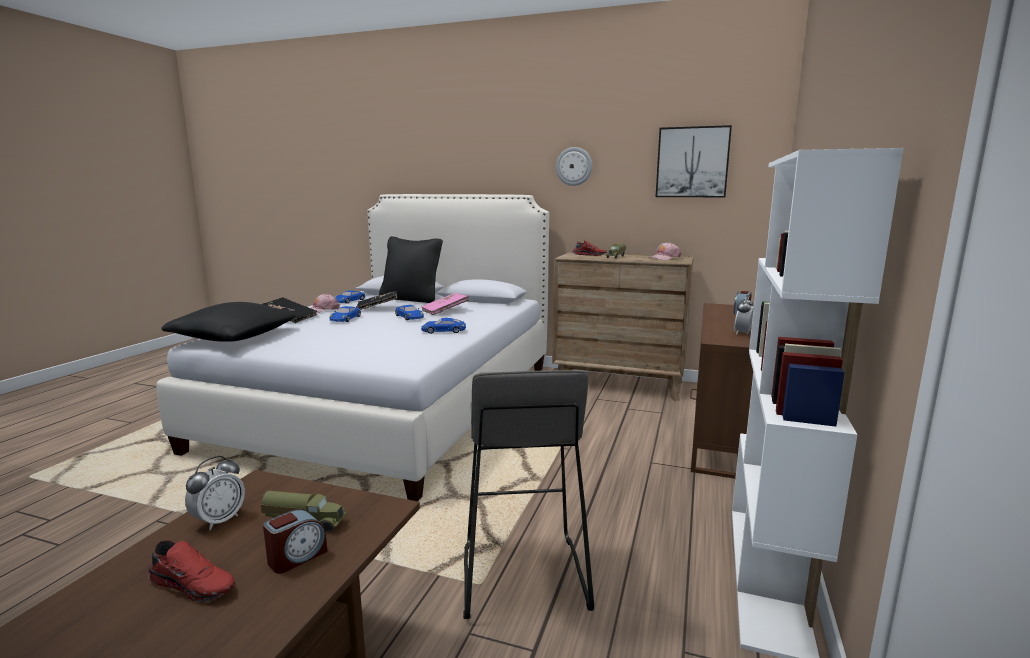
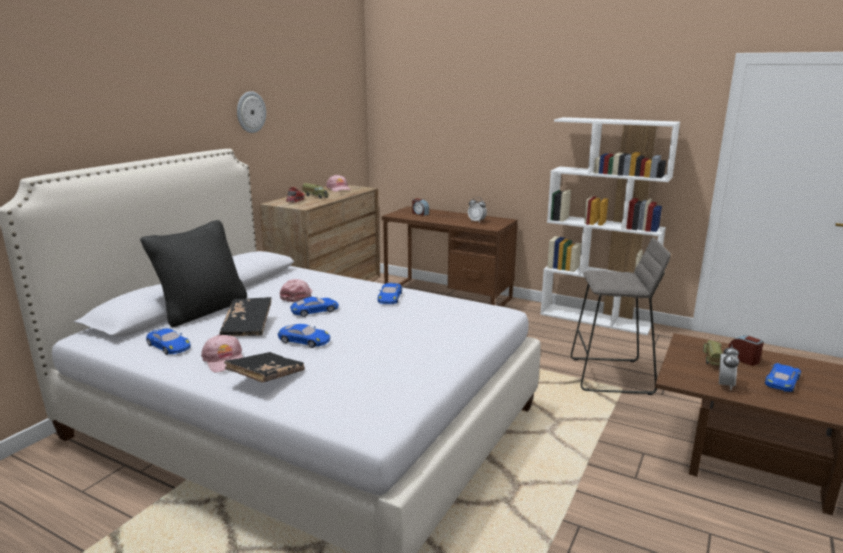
camera: 80 degrees left, 5 degrees up
(195, 584) = (782, 381): red shoe -> blue toy car
(219, 520) = (725, 385): alarm clock -> alarm clock turned 75 degrees clockwise
(233, 337) = (366, 403): black pillow -> none
(445, 311) = (297, 295): pink book -> pink cap
(692, 162) = (325, 103): picture -> none

